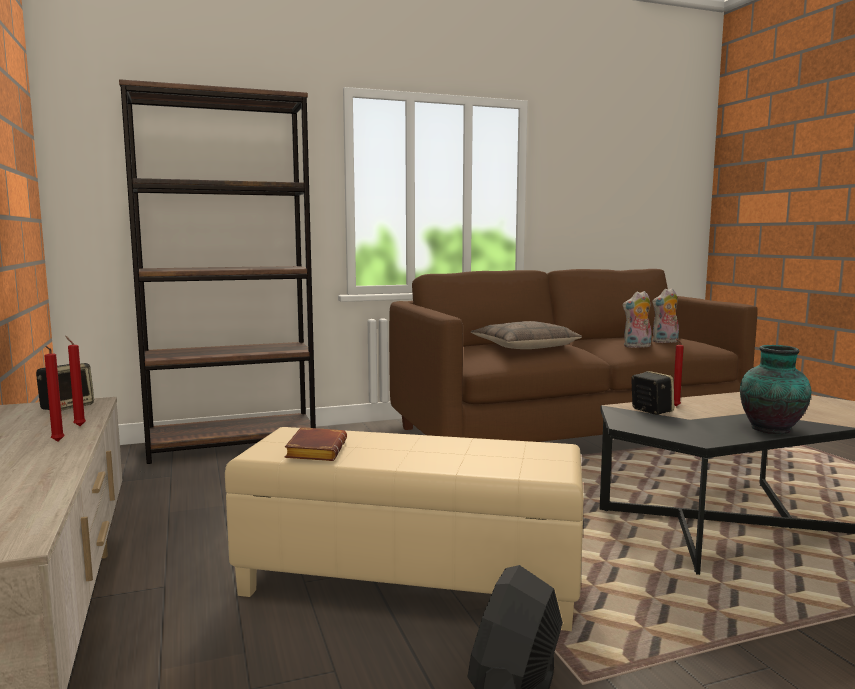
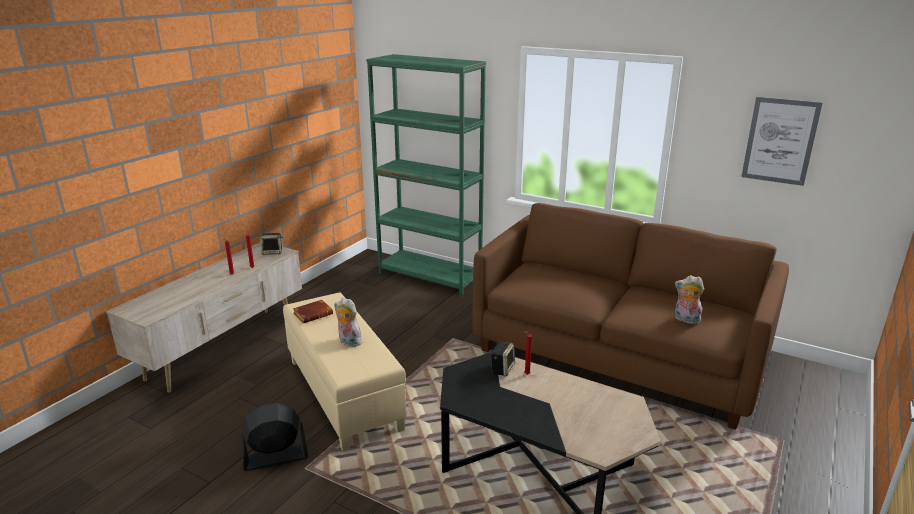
camera: 50 degrees right, 15 degrees up
(233, 445) = (430, 276): brown bookcase -> green bookcase
(524, 346) = (565, 282): pillow -> none
(615, 181) = (780, 141): none -> picture
(637, 346) = (646, 315): plush toy -> plush toy (348, 342)
(773, 429) = (512, 419): vase -> none

